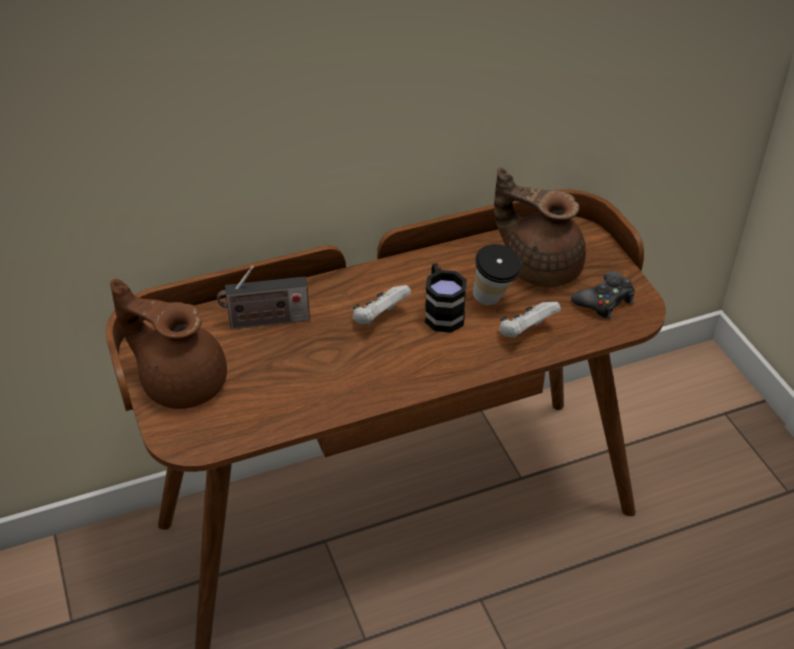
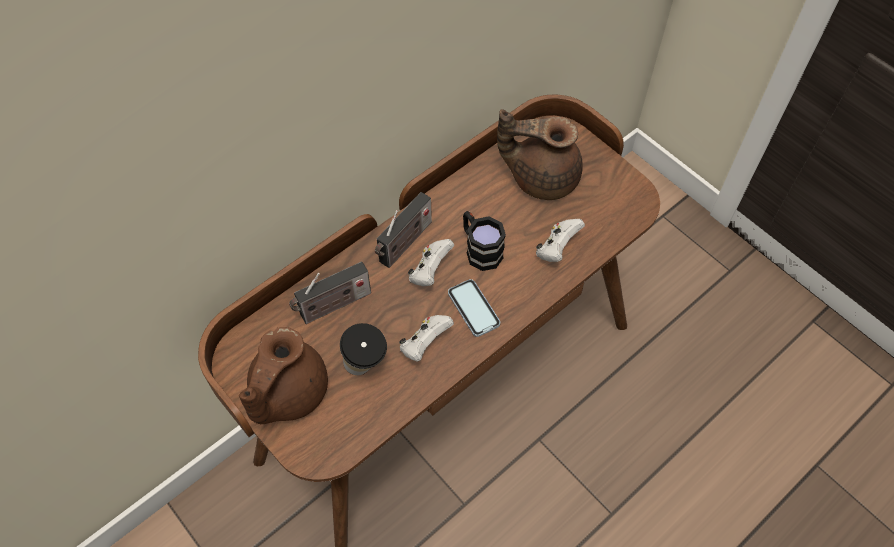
camera: 20 degrees left, 15 degrees up
(181, 381) = (287, 393): brown teapot -> brown teapot turned 75 degrees counterclockwise
(341, 378) = (424, 344): none -> white game controller
(365, 288) = (404, 244): none -> radio
(408, 361) = (473, 308): none -> phone
(494, 301) = (518, 225): cup -> cup (366, 367)
(604, 301) = (607, 197): black game controller -> none

